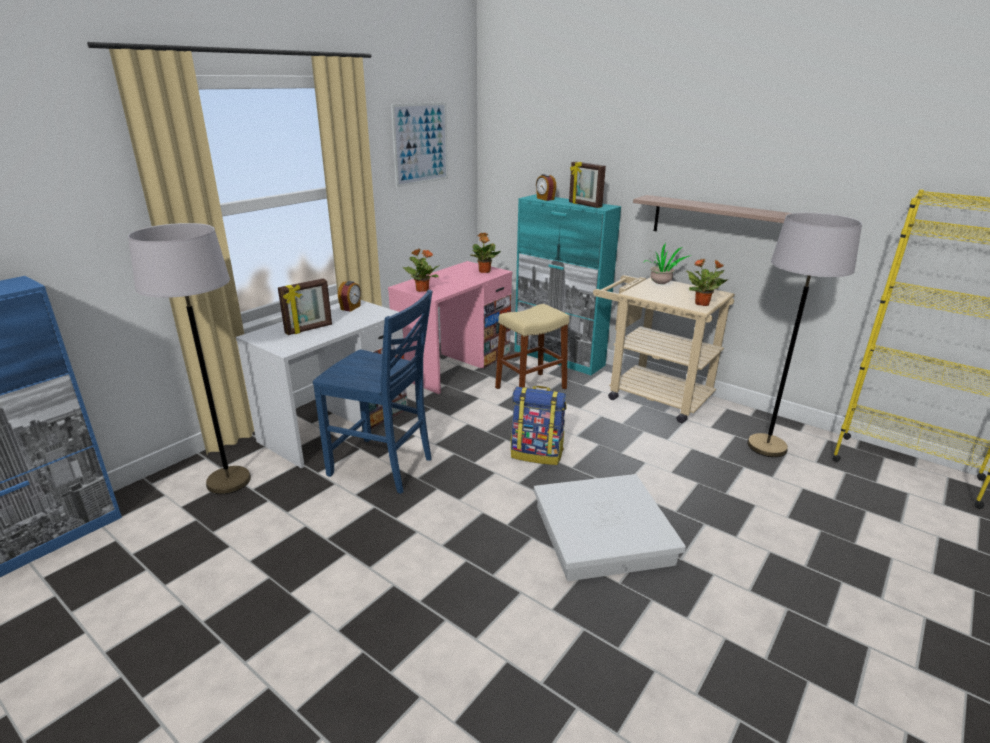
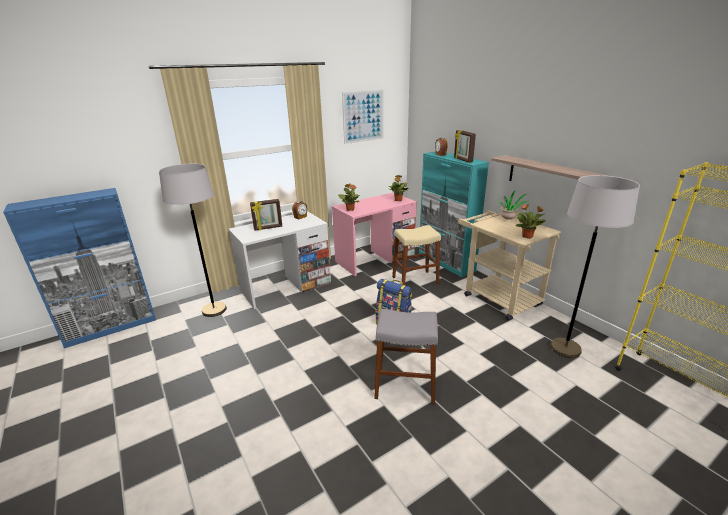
camera: 20 degrees right, 0 degrees up
(383, 467) = (297, 316): blue chair -> none
(601, 534) = (405, 385): white storage box -> grey stool

